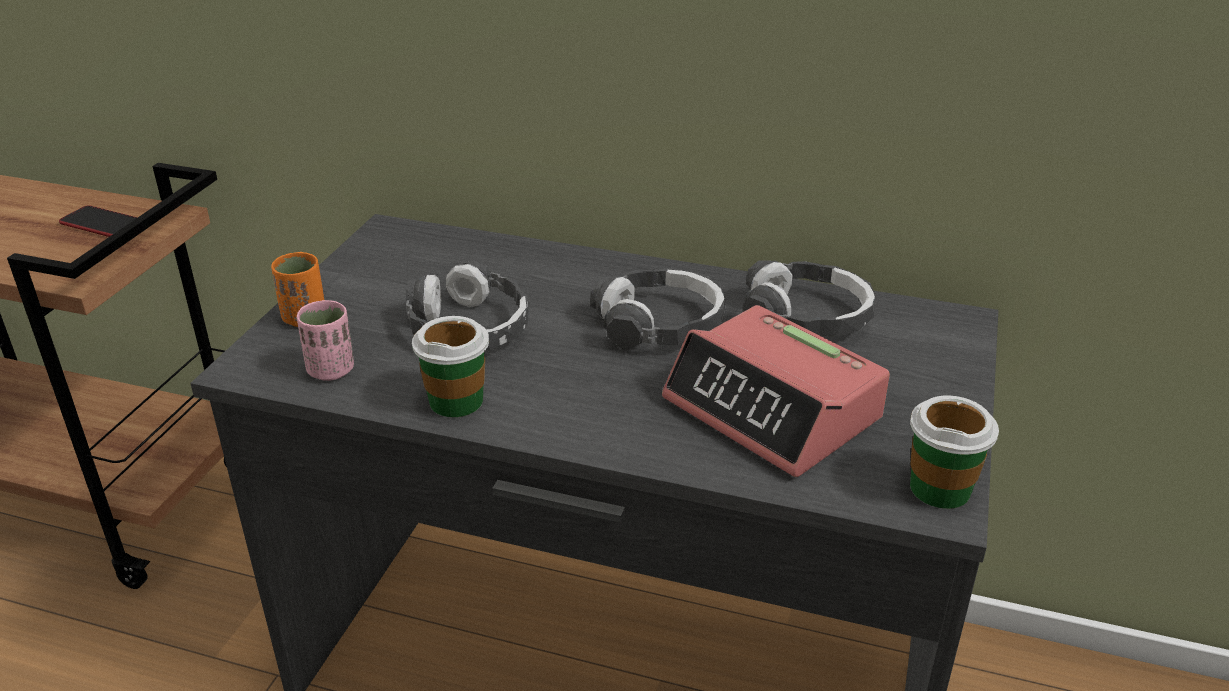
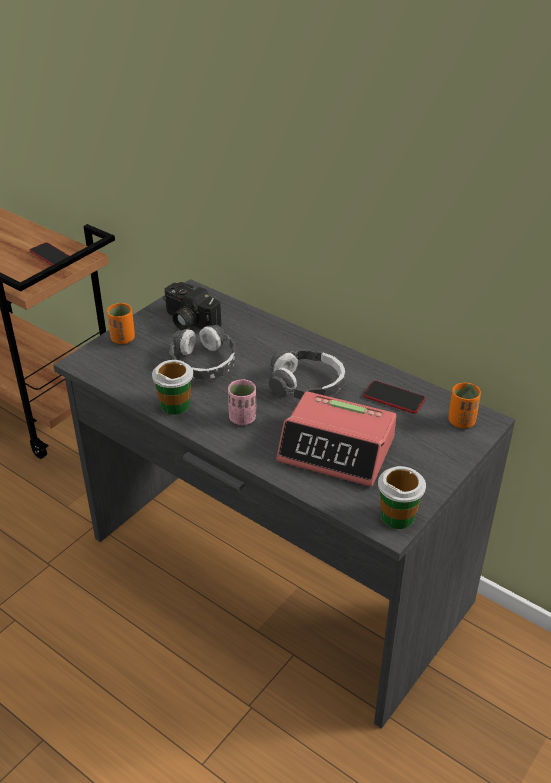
camera: 20 degrees right, 5 degrees up
(331, 370) = (122, 373): pink cup -> pink cup (242, 418)
(406, 272) = (188, 321): none -> camera
(773, 410) = (337, 450): alarm clock -> alarm clock turned 45 degrees counterclockwise
(806, 317) = (394, 398): headphones -> phone
(927, 328) = (461, 421): none -> orange cup

